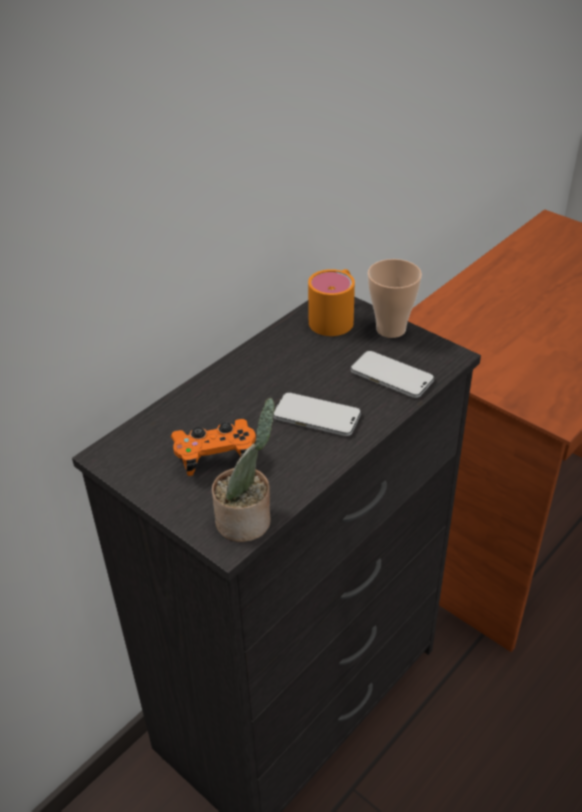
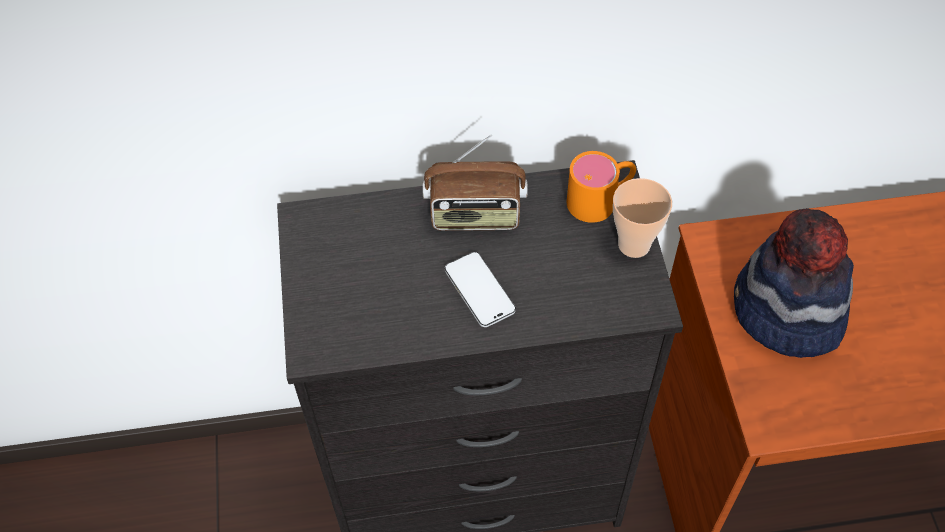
camera: 40 degrees right, 15 degrees up
(215, 456) = (370, 273): orange game controller -> none
(247, 520) = (339, 346): potted plant -> none
(255, 374) = (475, 216): none -> radio
(391, 376) = (580, 294): phone -> none
(492, 350) = (786, 313): none -> hat

